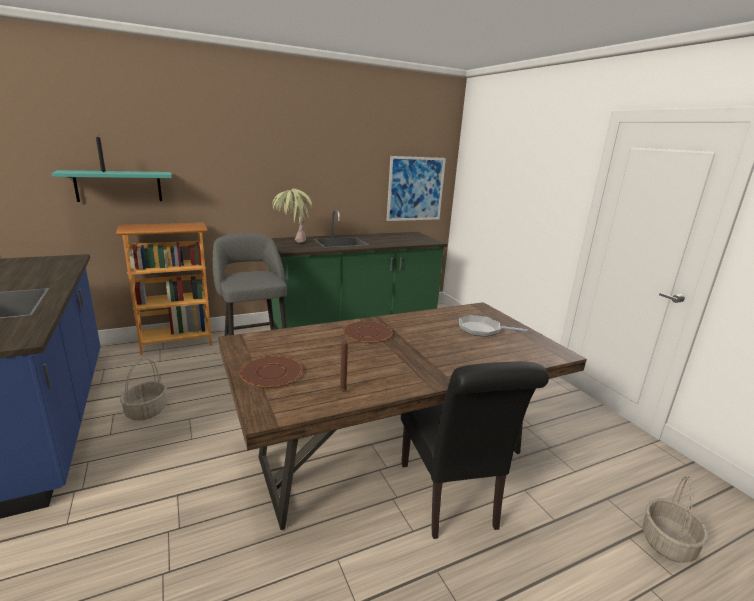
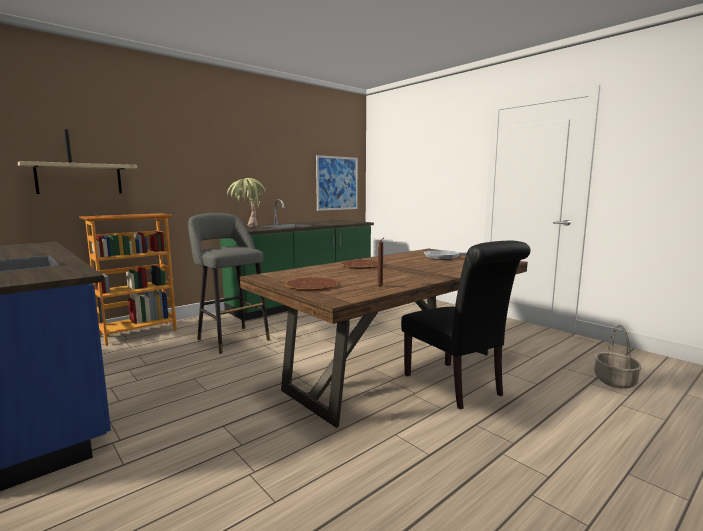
camera: 15 degrees left, 10 degrees down
(119, 186) = (79, 179): turquoise shelf -> beige shelf
(146, 411) = (145, 380): basket -> none

